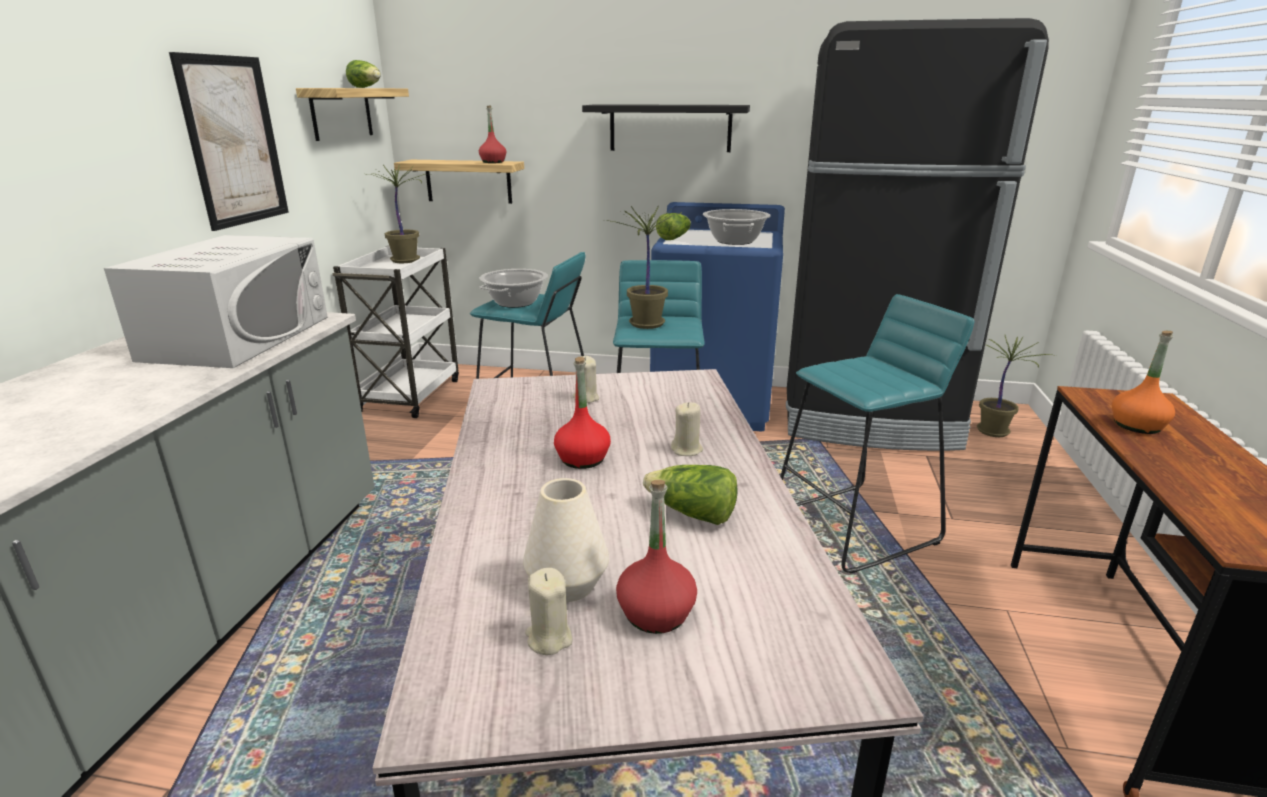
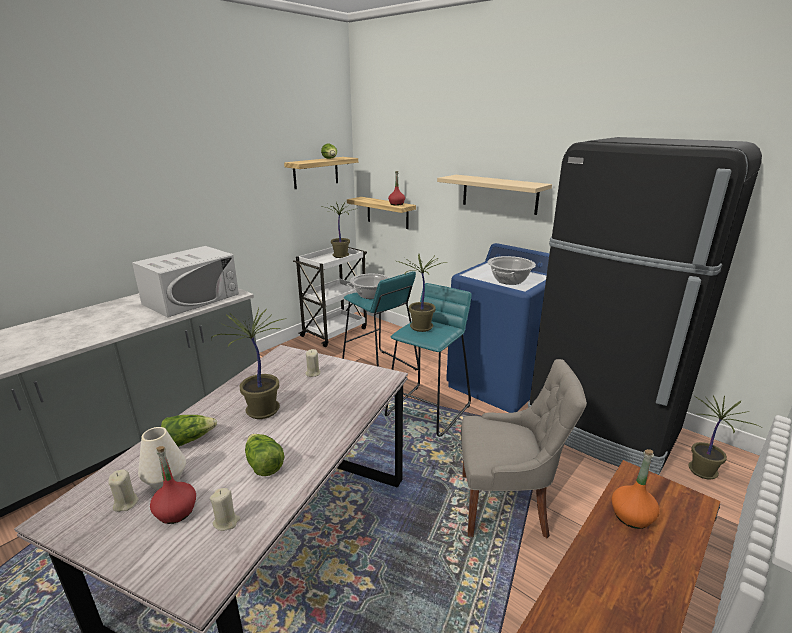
camera: 30 degrees right, 0 degrees up
(234, 141) = (238, 193): picture -> none
(583, 459) = (261, 411): red bottle -> potted plant
(670, 128) = (499, 194): black shelf -> beige shelf
(674, 238) = (474, 271): lettuce -> lettuce (188, 440)
(687, 450) = (315, 424): beige candle -> beige candle (226, 522)
(855, 527) = (505, 505): turquoise stool -> grey chair

